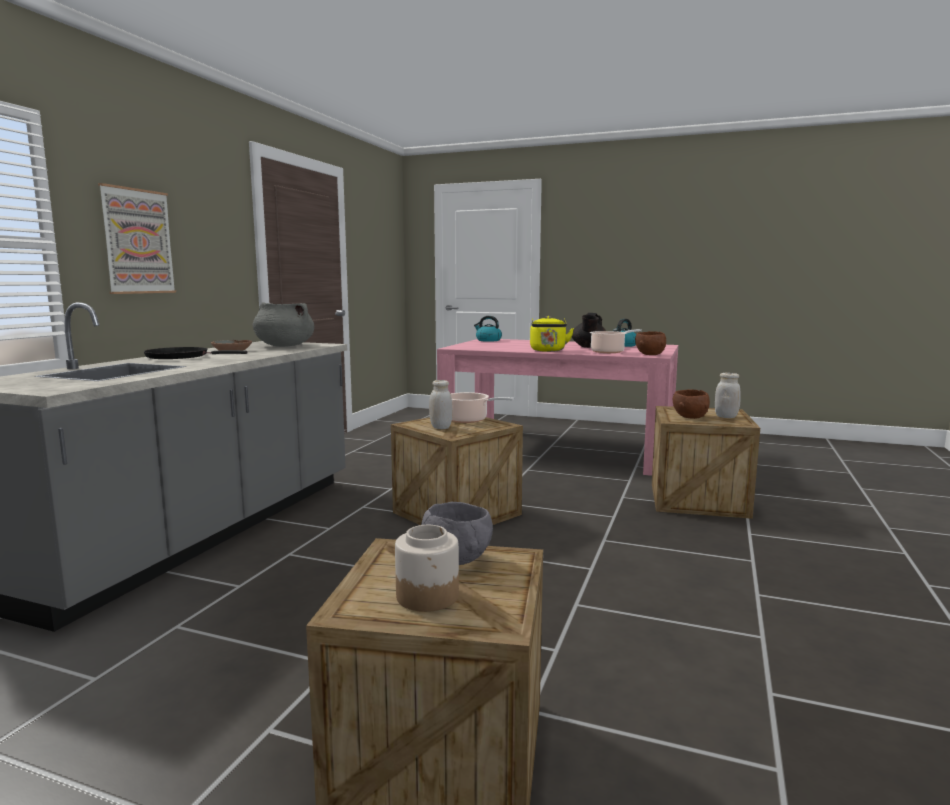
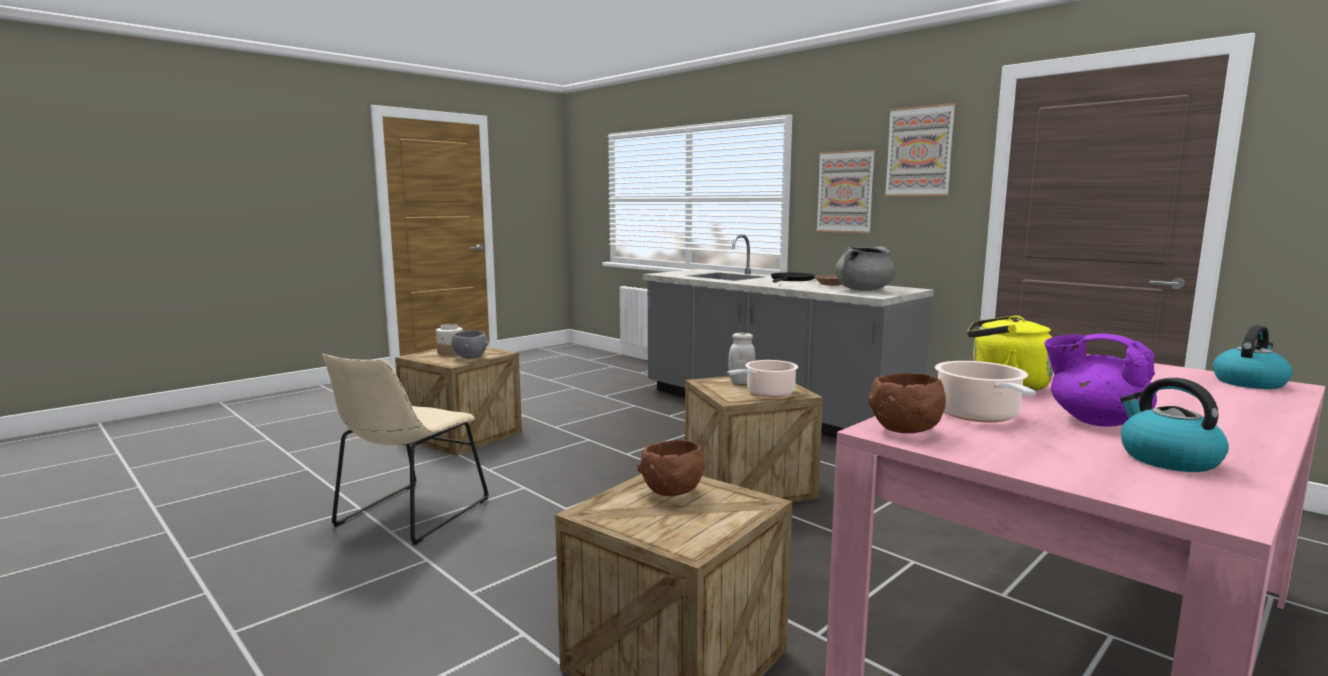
camera: 115 degrees right, 0 degrees up
(204, 205) = (919, 151): none -> picture
(589, 347) = (1095, 421): black teapot -> purple teapot
(724, 644) = (408, 515): none -> beige chair
(726, 416) = (649, 520): white jar -> none

